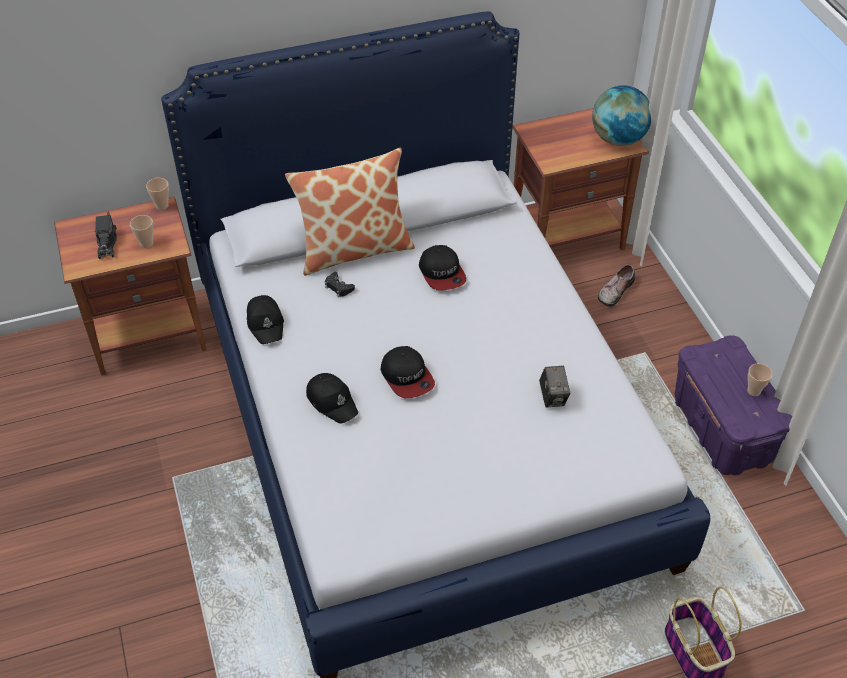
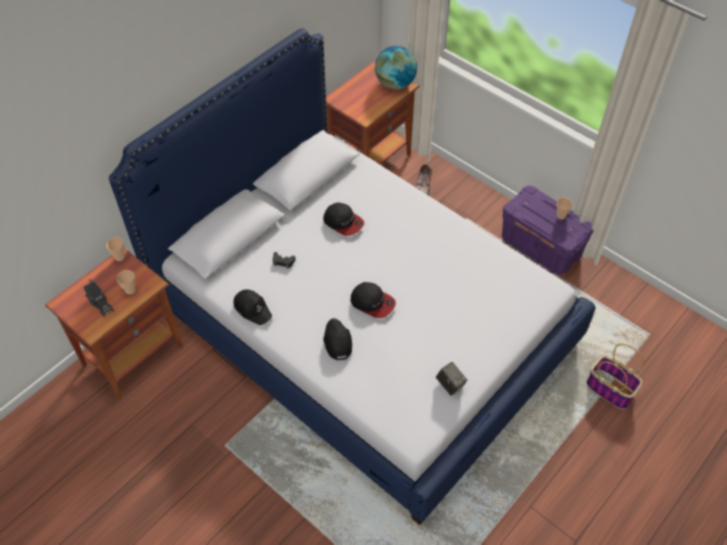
camera: 30 degrees left, 5 degrees up
(332, 401) = (337, 341): black cap -> black cap turned 120 degrees counterclockwise
(354, 249) = (273, 230): pillow -> none
(553, 397) = (468, 274): camera -> camera (450, 385)

